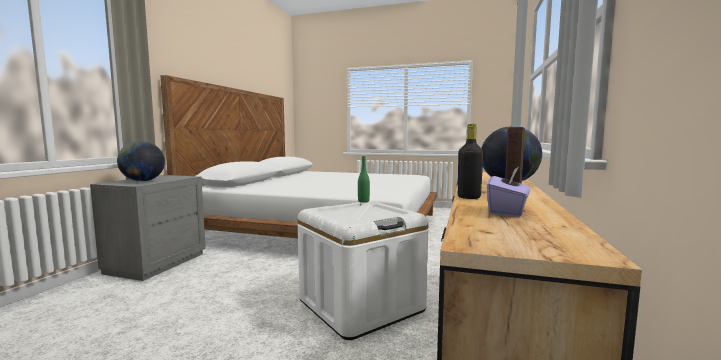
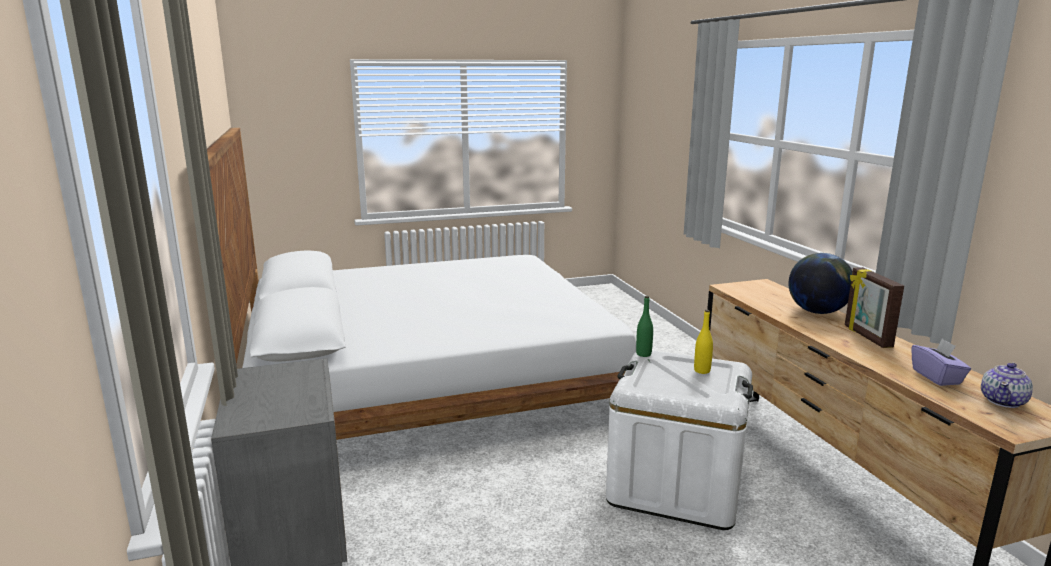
camera: 35 degrees left, 10 degrees up
(142, 181) = (281, 401): globe -> none
(380, 212) = (702, 371): none -> yellow bottle
(469, 197) = (865, 358): black bottle -> none
(540, 231) = (1003, 401): none -> teapot

